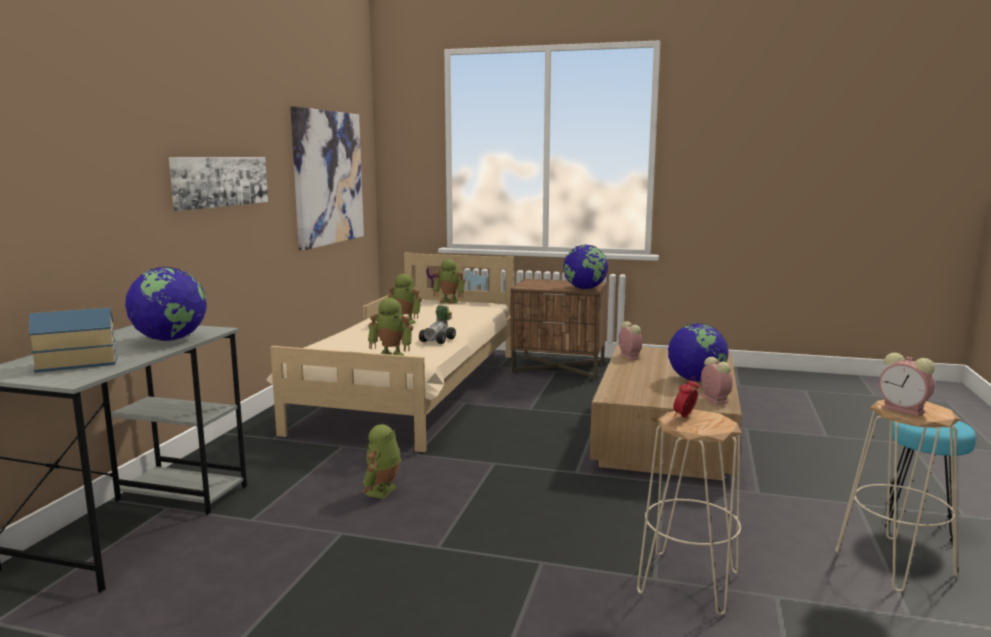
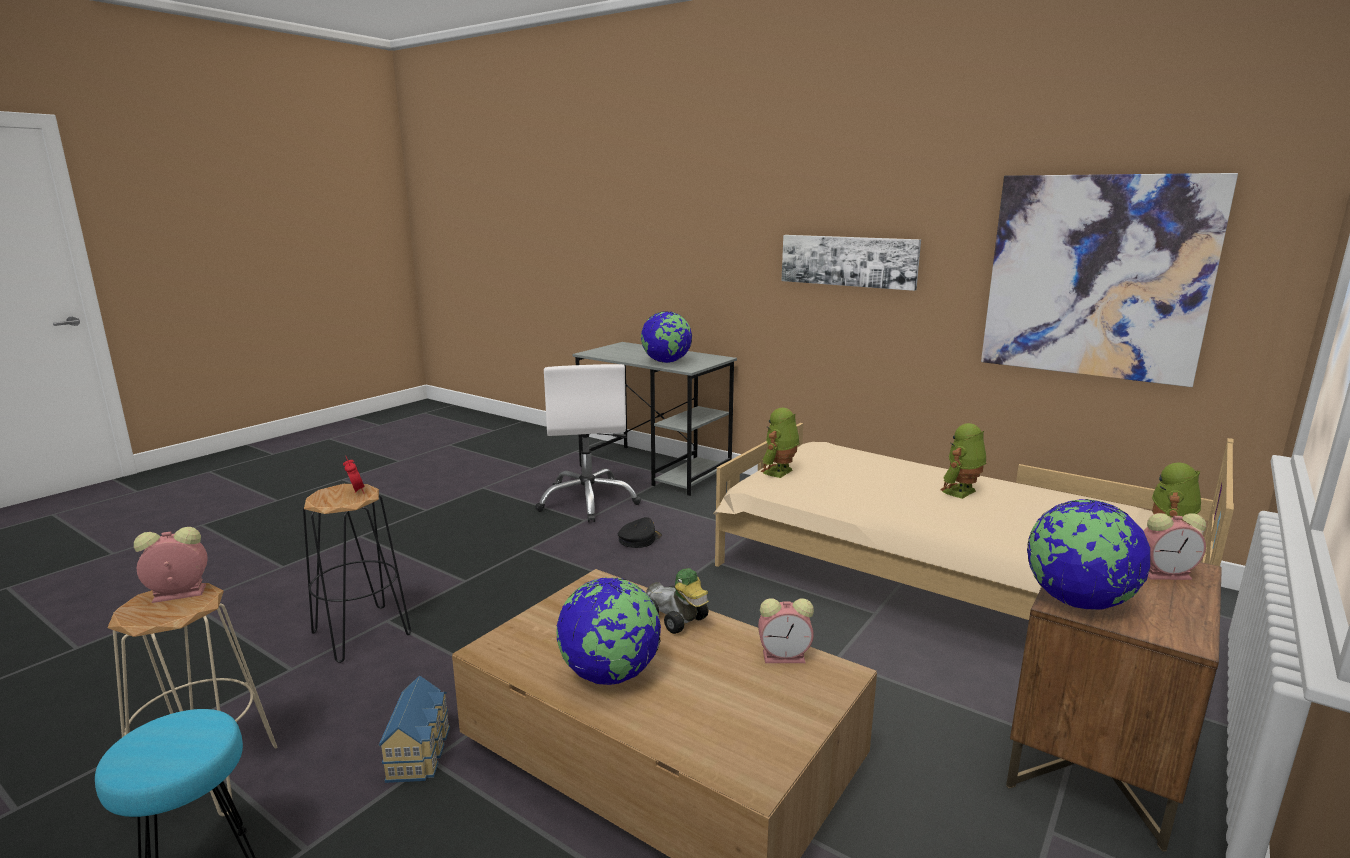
camera: 110 degrees right, 5 degrees up
(77, 363) = (626, 352): toy house -> toy house (421, 751)
(273, 545) = (588, 501): none -> white office chair
(383, 491) = (639, 539): toy robot -> black cap
(439, 340) = (849, 500): toy car -> toy car (675, 620)
(688, 583) = (361, 633): beige stool -> black stool
(713, 399) = (520, 654): alarm clock -> alarm clock (1166, 574)

